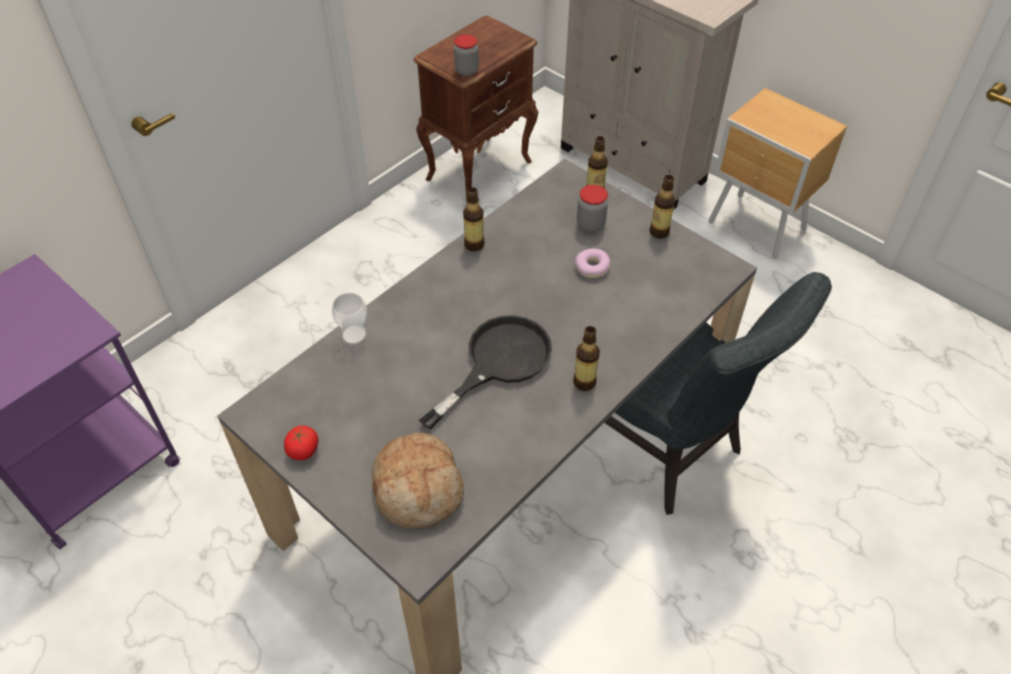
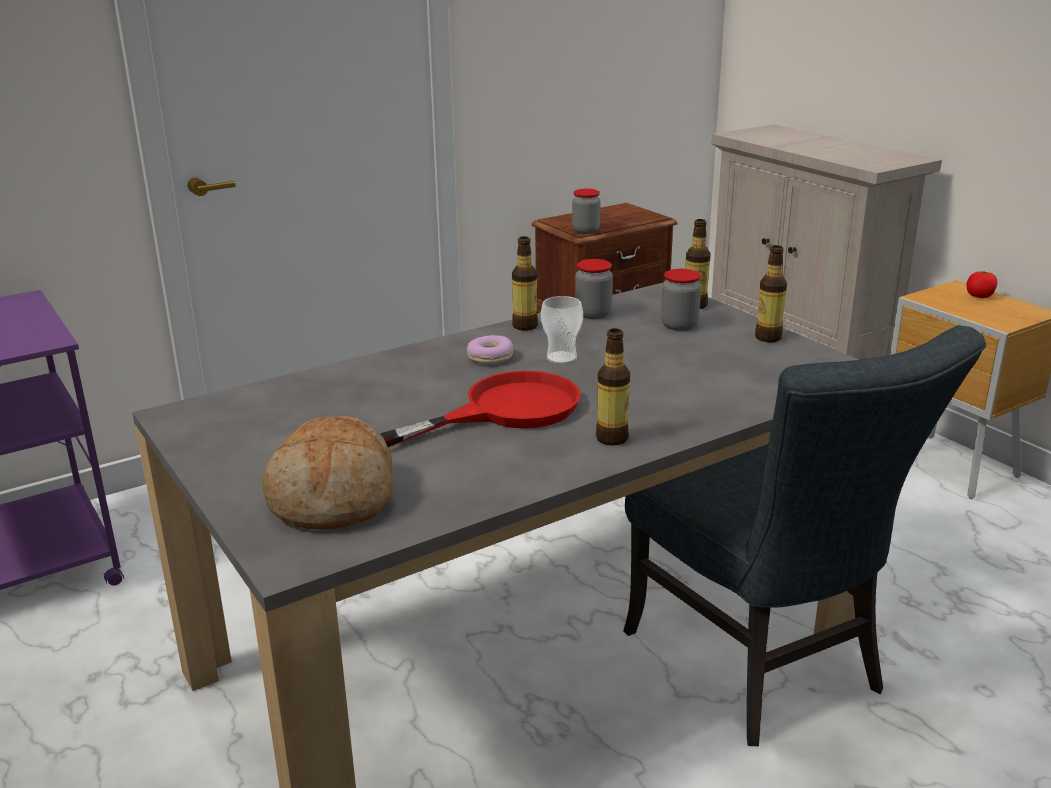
camera: 15 degrees right, 25 degrees down
(303, 450) = (211, 449): tomato -> tomato (979, 296)
(354, 335) = (337, 373): cup -> cup (561, 358)
(498, 362) = (504, 411): black frying pan -> red frying pan
(521, 218) = (593, 314): none -> jar
(592, 268) = (666, 354): donut -> donut (490, 358)

